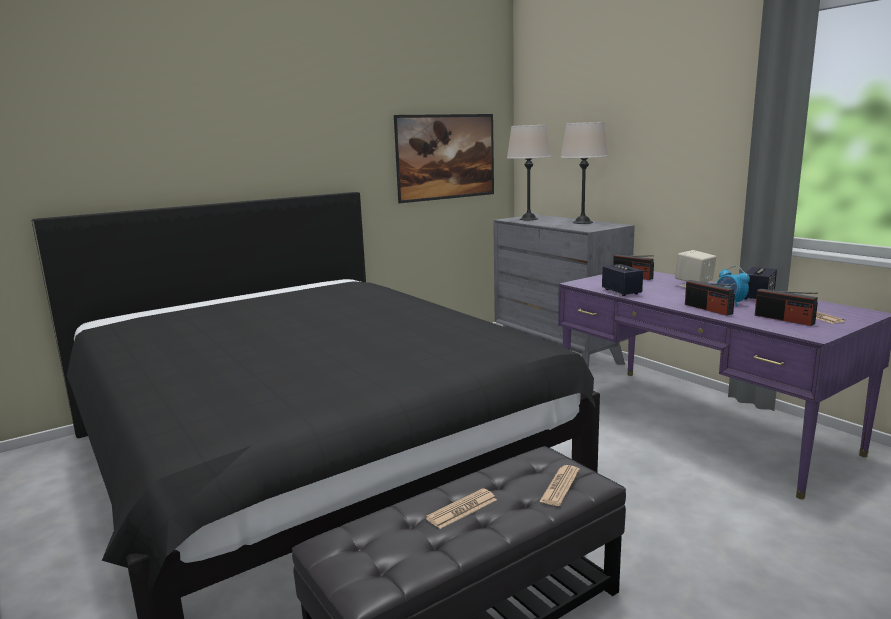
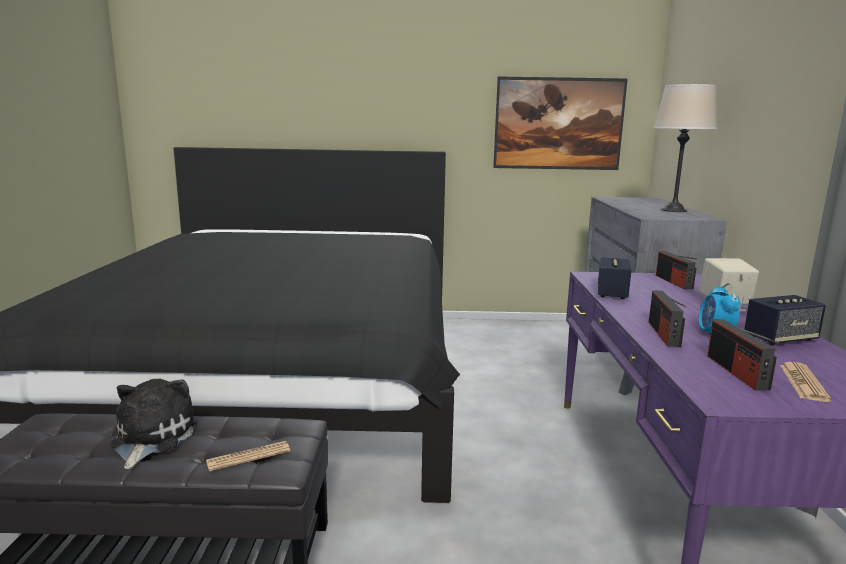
camera: 35 degrees right, 0 degrees up
(462, 509) = (151, 438): newspaper -> plush toy
(528, 219) = (628, 200): beige table lamp -> none

